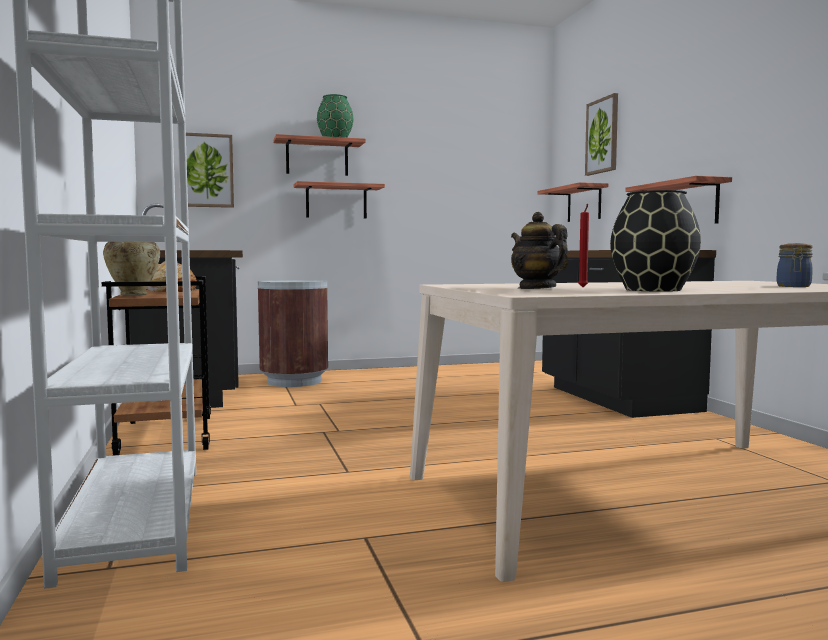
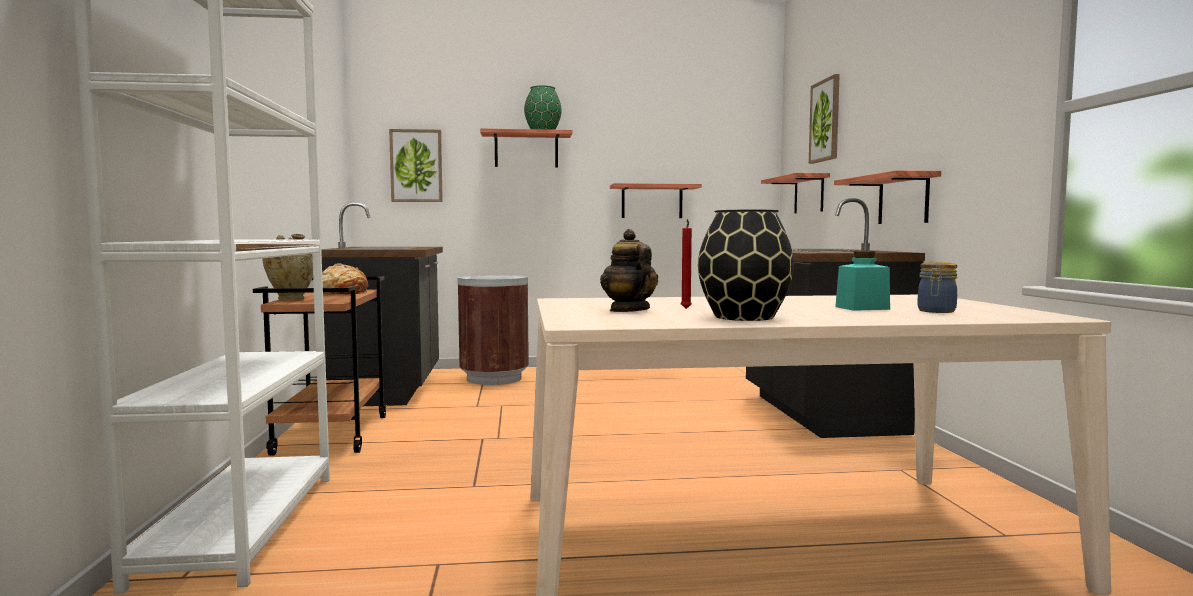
camera: 10 degrees right, 0 degrees up
(336, 201) = (546, 194): shelf -> shelf (652, 201)
(728, 286) = (862, 308): none -> turquoise jar

